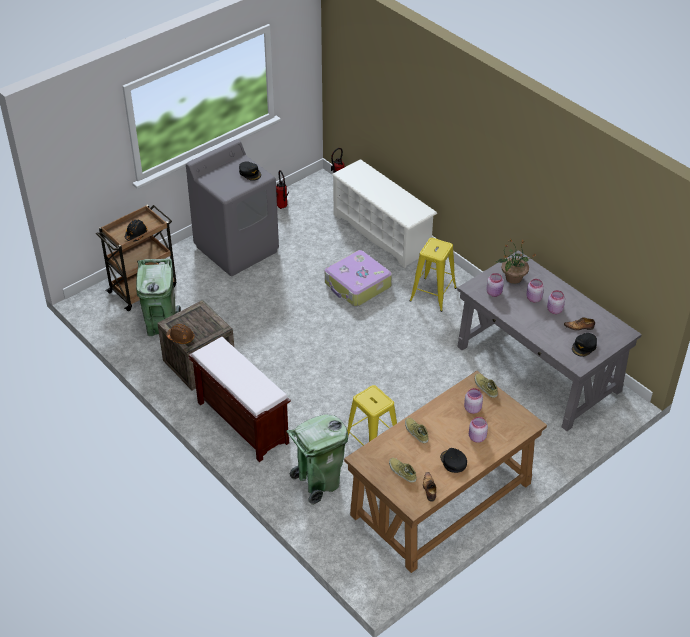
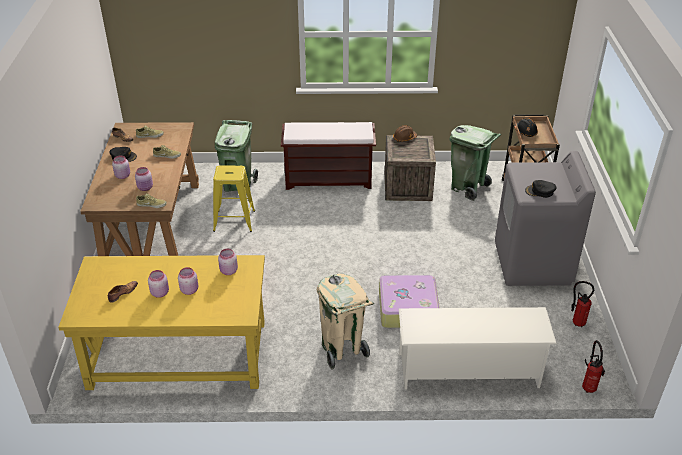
camera: 130 degrees right, 5 degrees down
(433, 294) = (342, 349): yellow stool -> beige trash can
(513, 278) = (229, 295): potted plant -> none
(538, 368) = (178, 354): grey desk -> yellow desk
(584, 347) = (102, 280): black cap -> none

